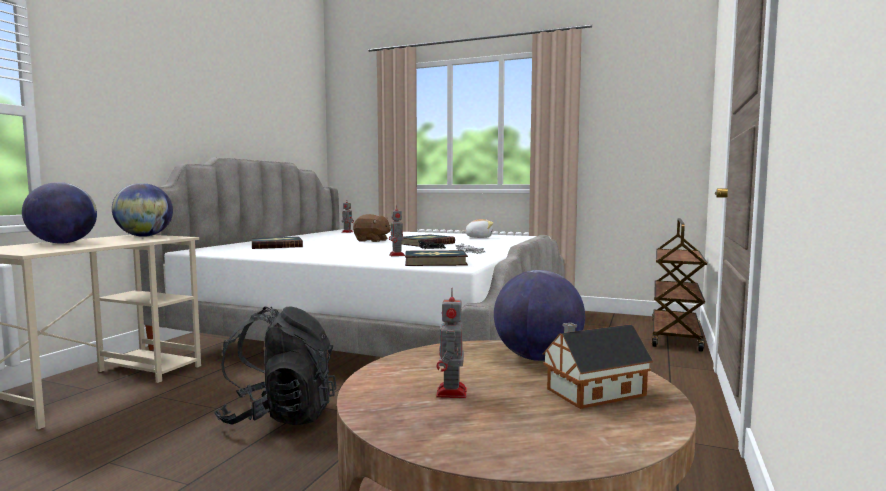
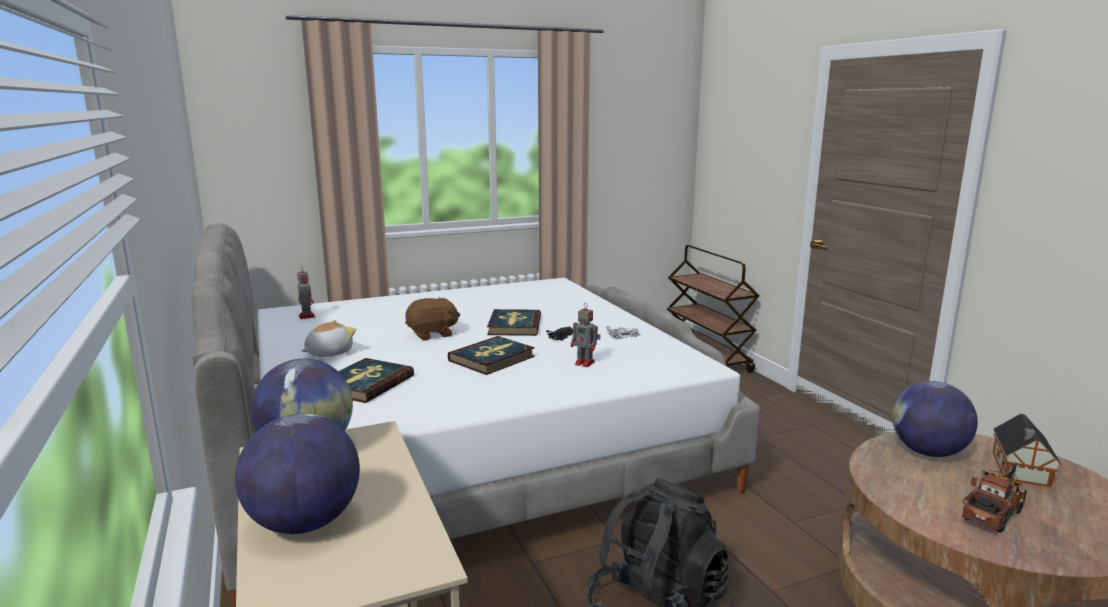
camera: 45 degrees left, 10 degrees up
(435, 262) = (663, 366): book -> book (492, 359)
(451, 393) = (994, 512): toy robot -> toy truck
(479, 237) = (514, 296): plush toy -> plush toy (328, 353)

